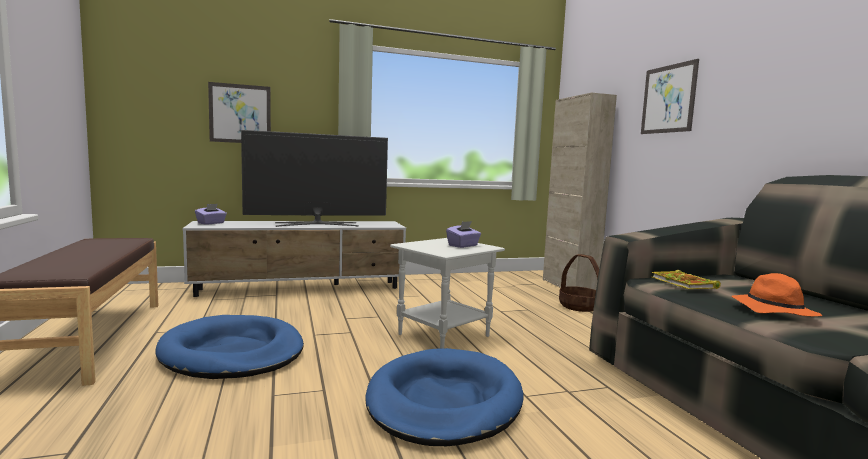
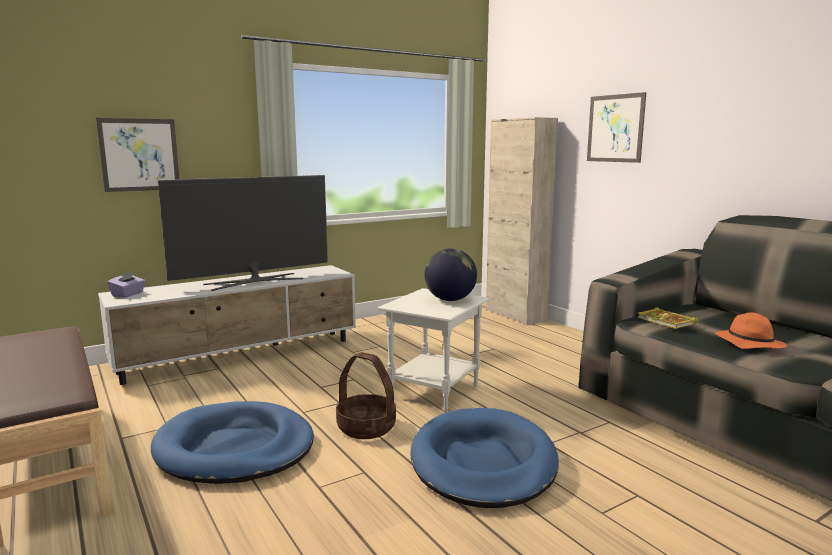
camera: 15 degrees left, 5 degrees up
(463, 245) = (450, 300): purple tissue box -> globe
(579, 306) = (538, 338): basket -> basket (367, 427)

